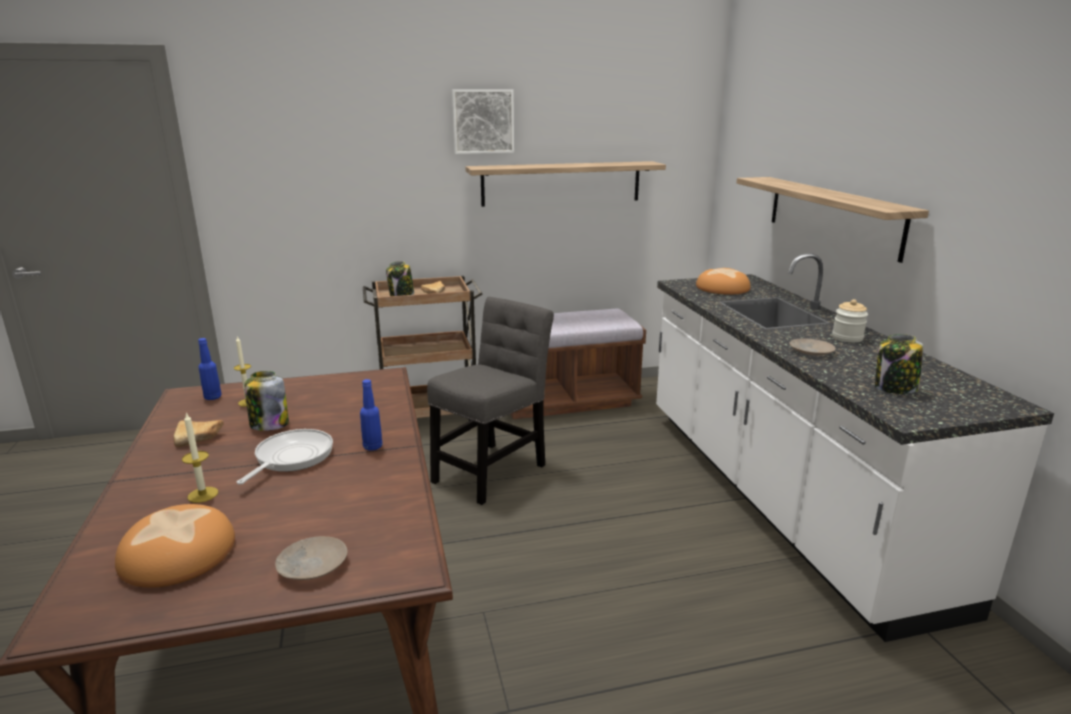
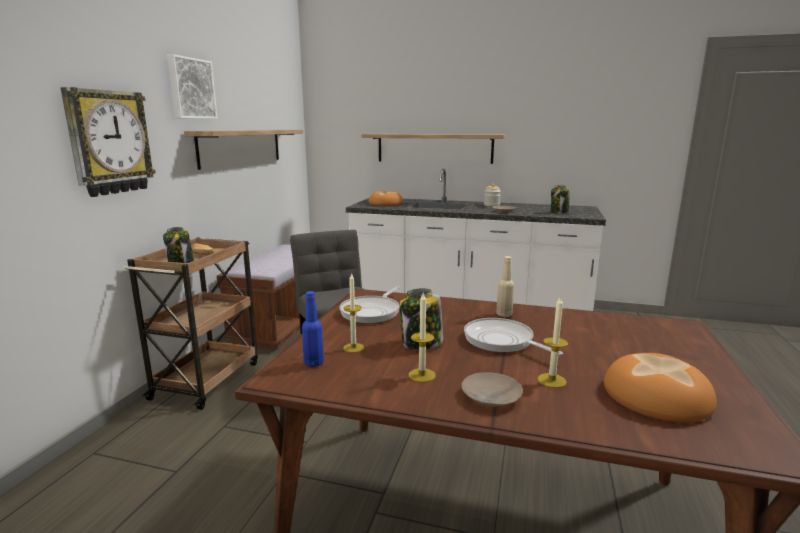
camera: 60 degrees left, 5 degrees down
(200, 438) = (422, 375): bread -> candle
(312, 566) = (679, 350): beige plate -> beige plate (491, 396)
(338, 389) = (372, 312): none -> frying pan
(369, 178) = (109, 142): none -> wall clock
(372, 447) = (504, 314): blue bottle -> beige bottle

